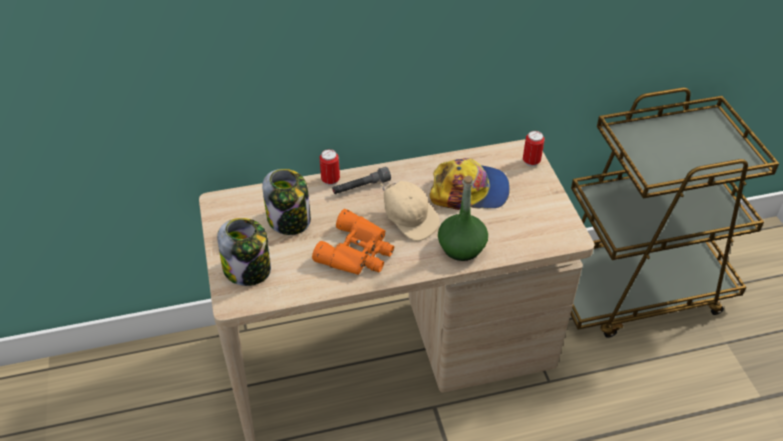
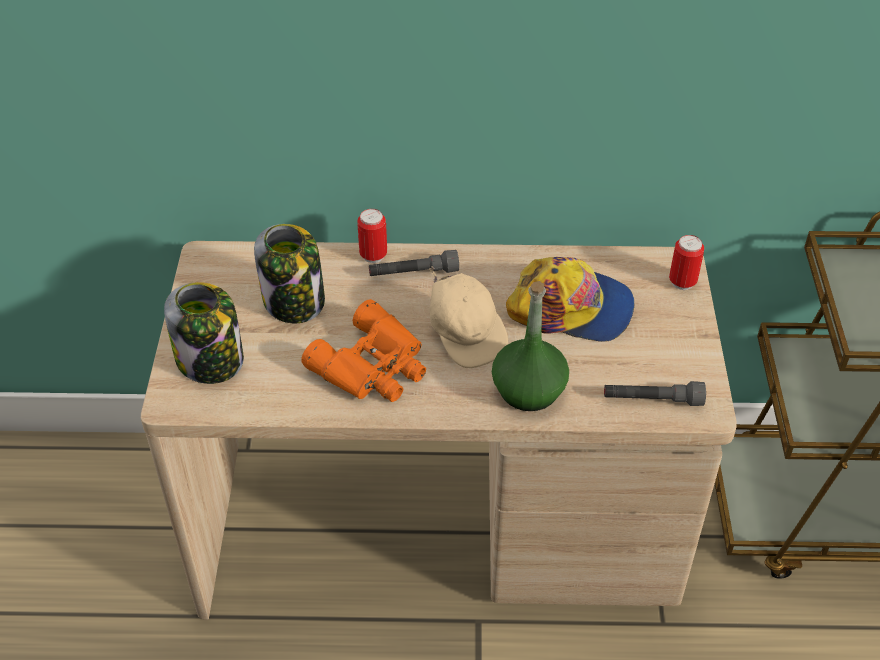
camera: 15 degrees right, 0 degrees up
(539, 238) = (652, 400): none -> grey flashlight

